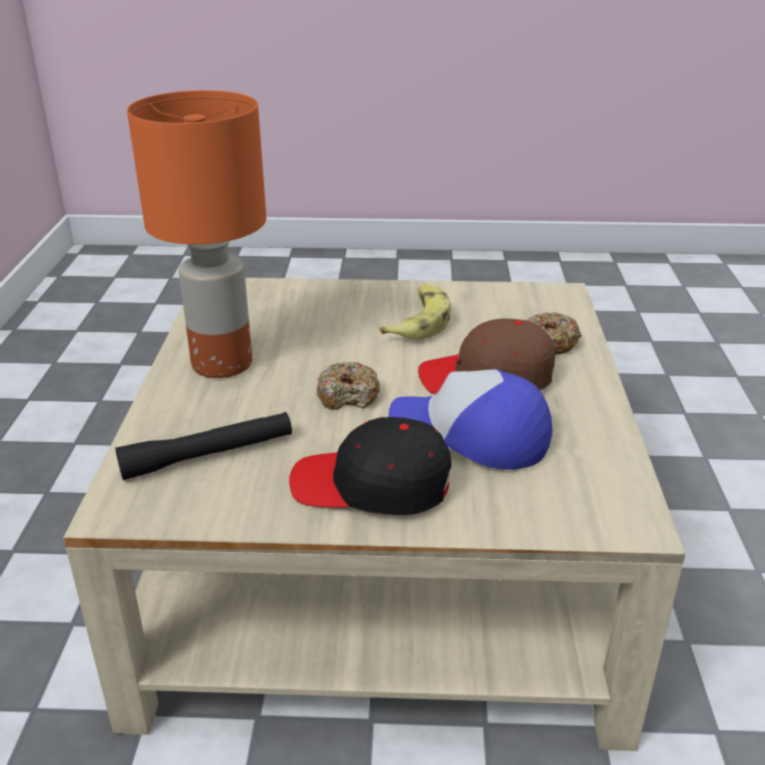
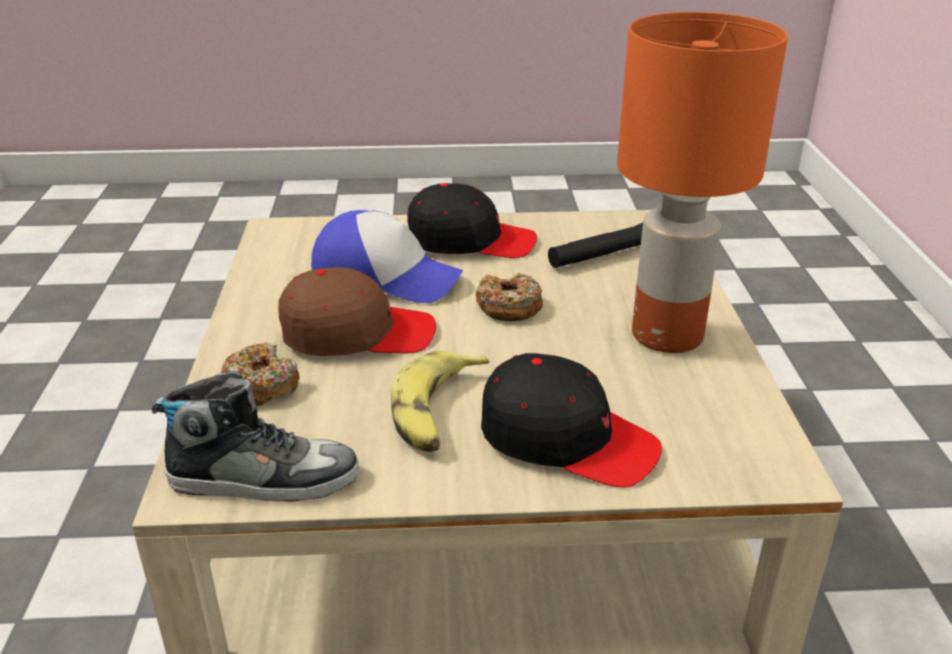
camera: 175 degrees right, 0 degrees up
(336, 305) = (567, 439): none -> black cap
(522, 296) = (263, 478): none -> shoe

